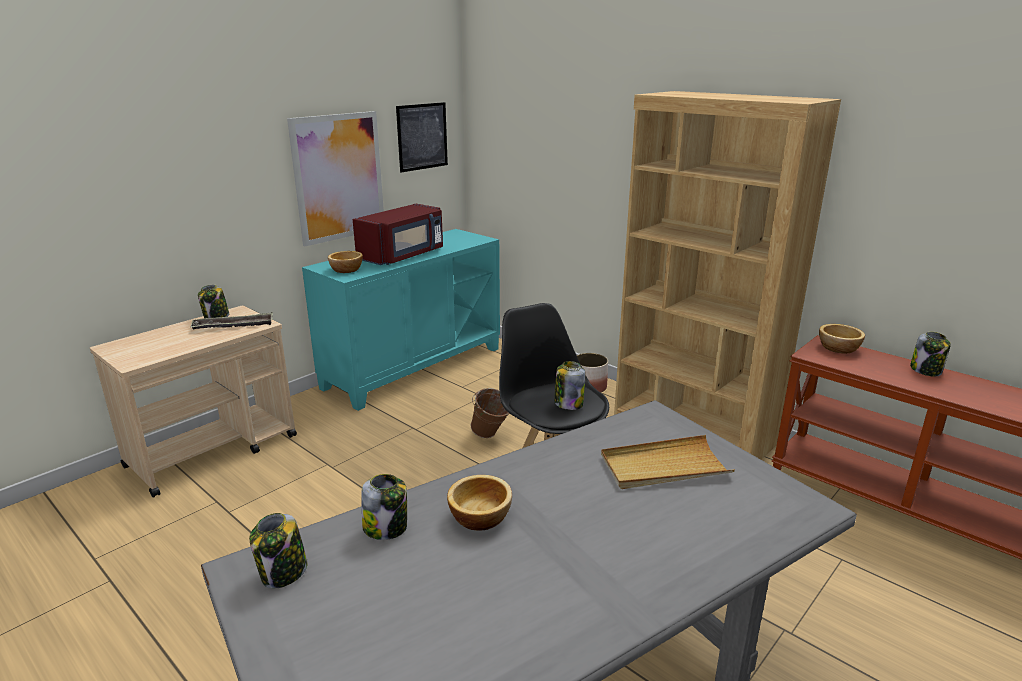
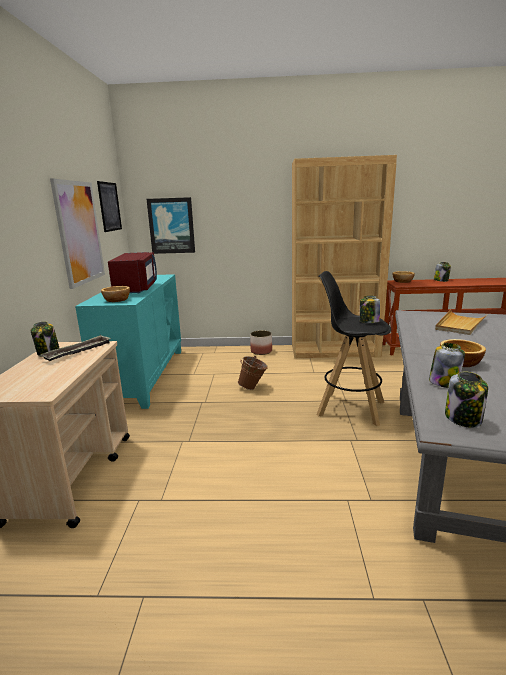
camera: 40 degrees left, 5 degrees down
(511, 168) = (171, 226): none -> picture

